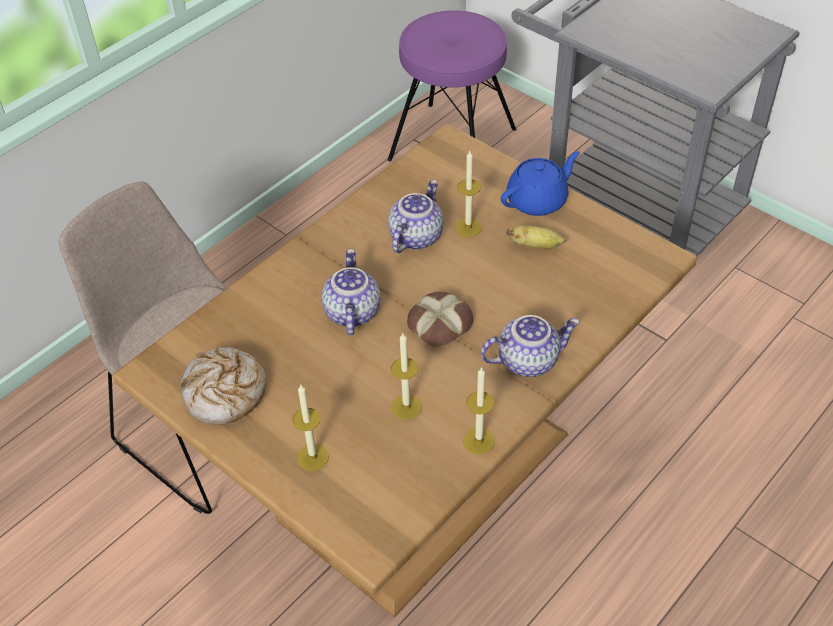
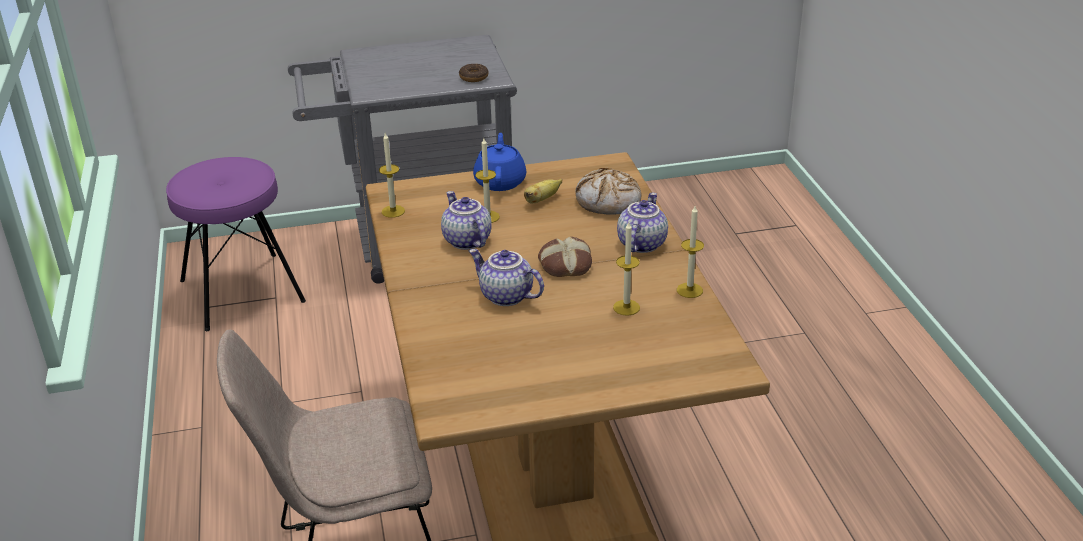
camera: 55 degrees left, 15 degrees down
(225, 393) = (515, 385): bread -> bread (608, 201)
(313, 457) = (627, 365): candle -> candle (393, 211)
(695, 73) = (473, 77): none -> donut

